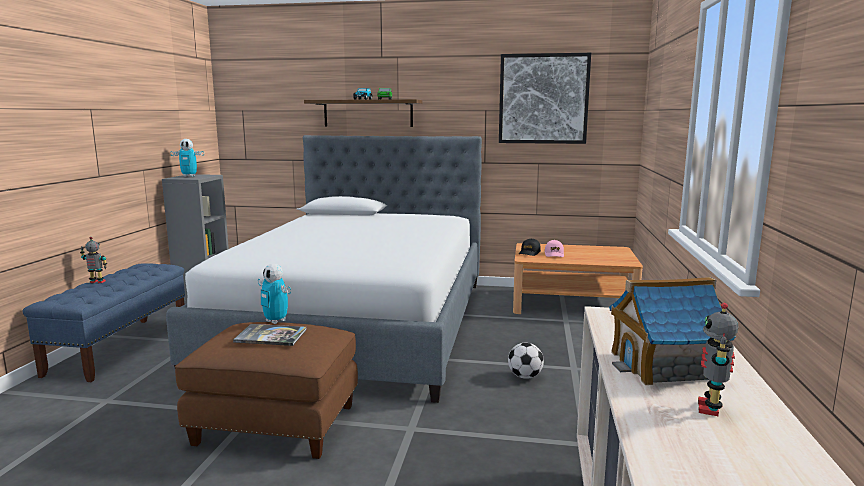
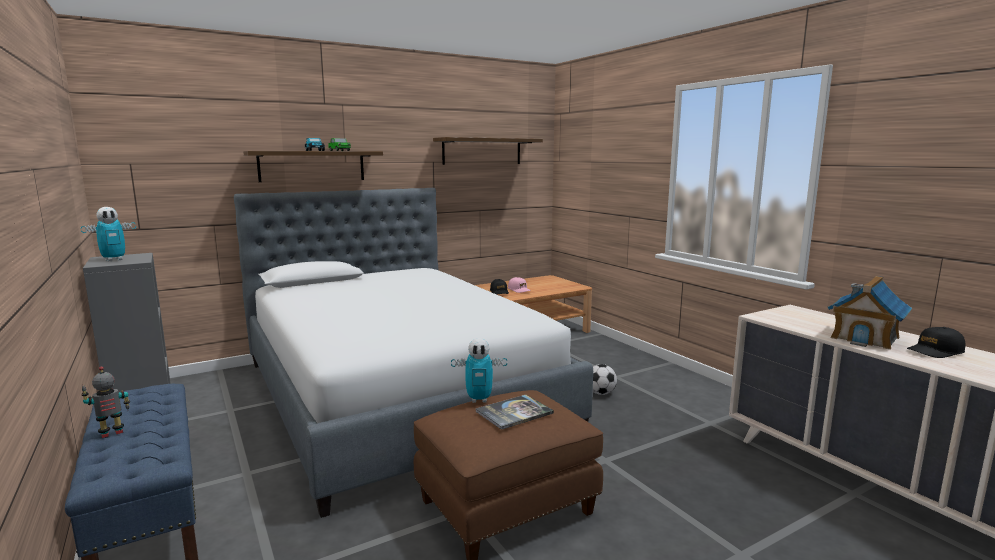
camera: 40 degrees left, 0 degrees up
(543, 99) = (482, 151): picture -> shelf
(711, 408) = (935, 351): toy robot -> black cap

